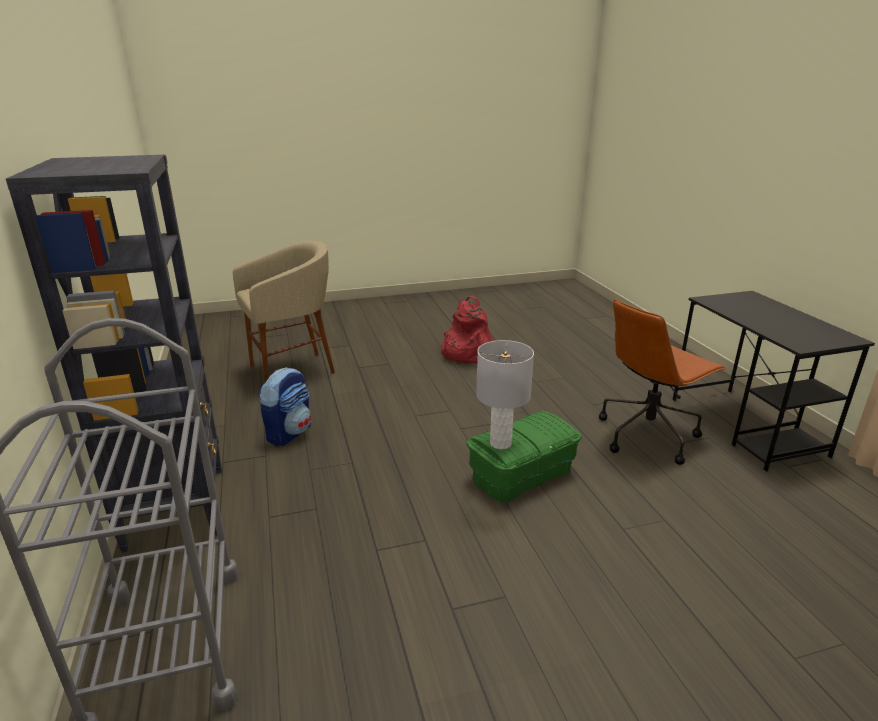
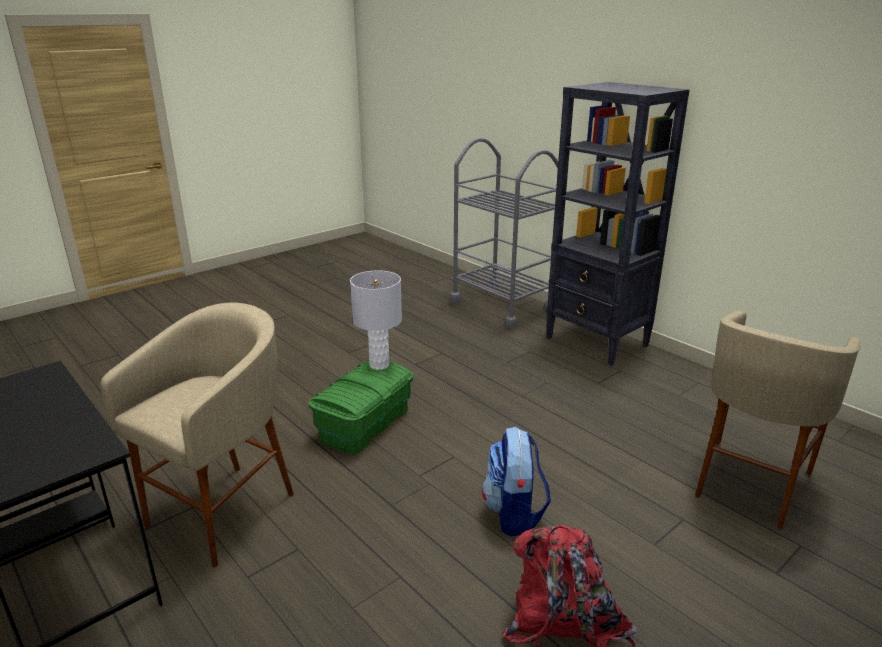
camera: 155 degrees right, 0 degrees up
(289, 433) = (611, 404): backpack -> backpack (514, 514)
(648, 435) = (225, 511): brown office chair -> beige stool

